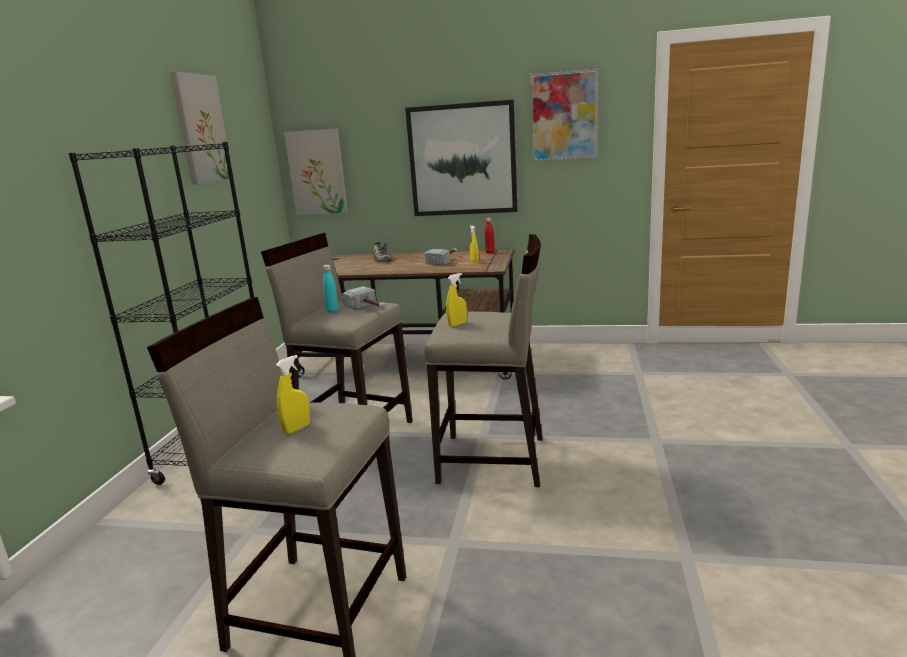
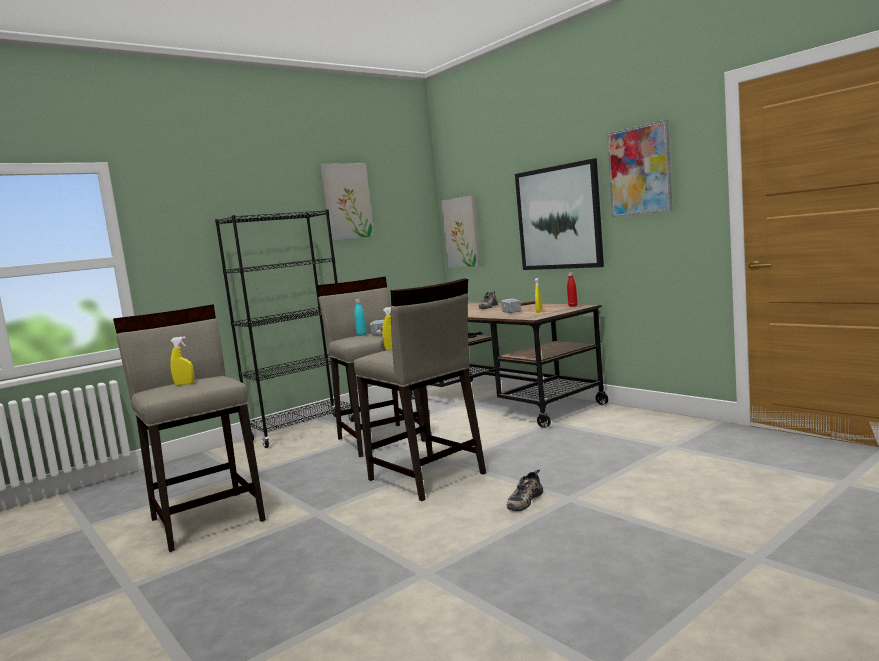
camera: 40 degrees right, 10 degrees down
(625, 453) = (524, 499): none -> shoe

